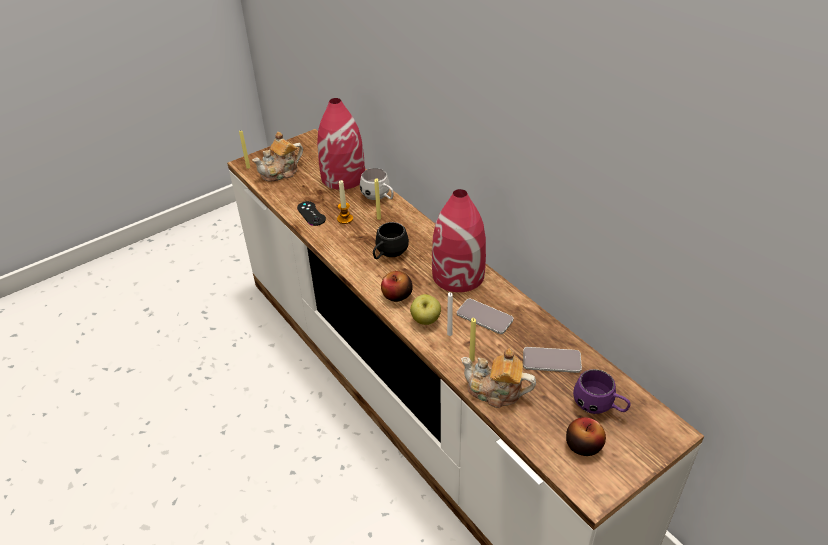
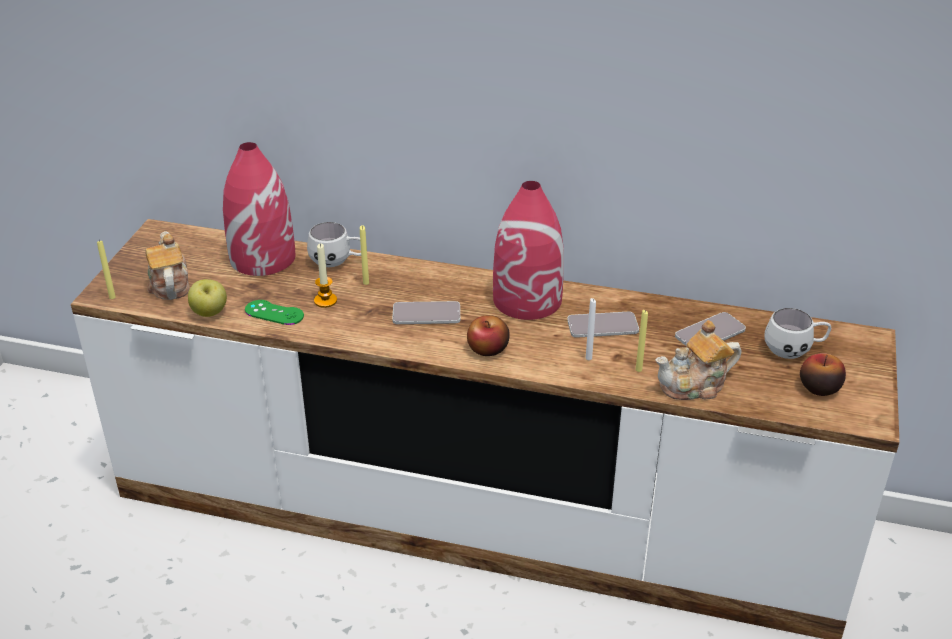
camera: 40 degrees left, 5 degrees down
(281, 172) = (169, 284): teapot -> teapot turned 150 degrees clockwise
(311, 213) = (274, 313): black game controller -> green game controller
(388, 254) = (426, 314): black mug -> phone
(425, 320) = (549, 357): apple -> apple (209, 313)
(599, 407) = (794, 350): purple mug -> white mug

